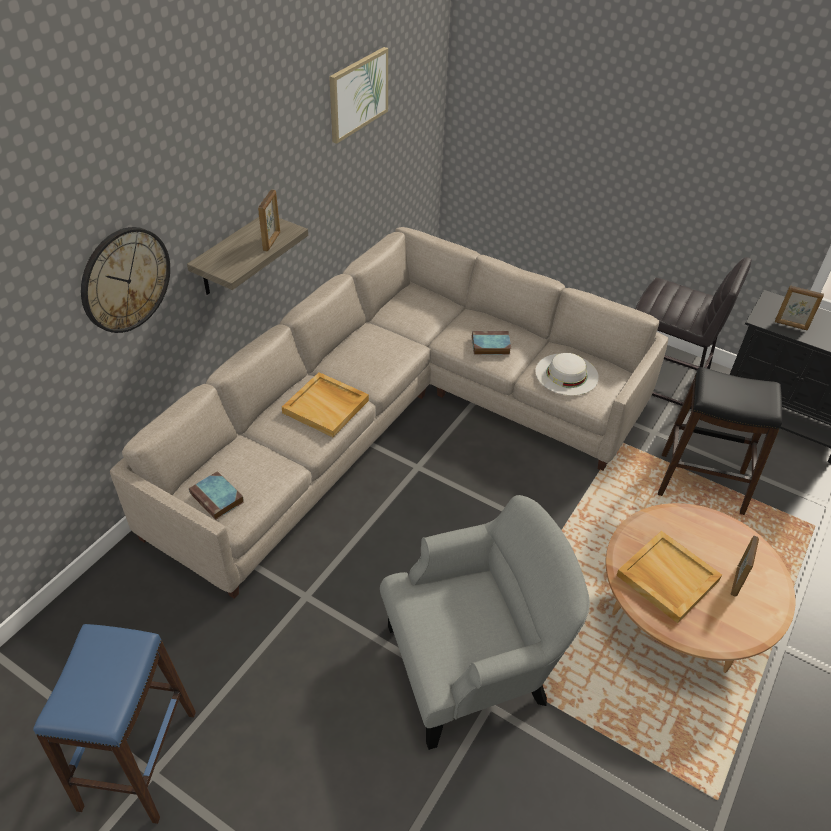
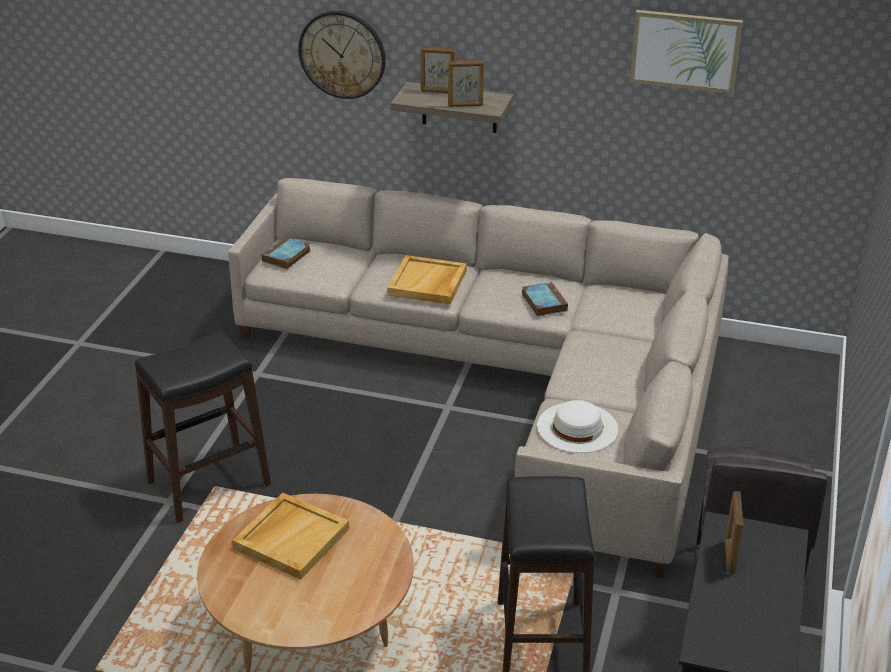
camera: 75 degrees right, 10 degrees down
(138, 759) = (89, 334): blue stool -> none
(471, 666) = (208, 483): grey armchair -> black stool
(490, 345) = (592, 365): book -> book (543, 302)
(737, 581) = (304, 594): picture frame -> picture frame (437, 91)

